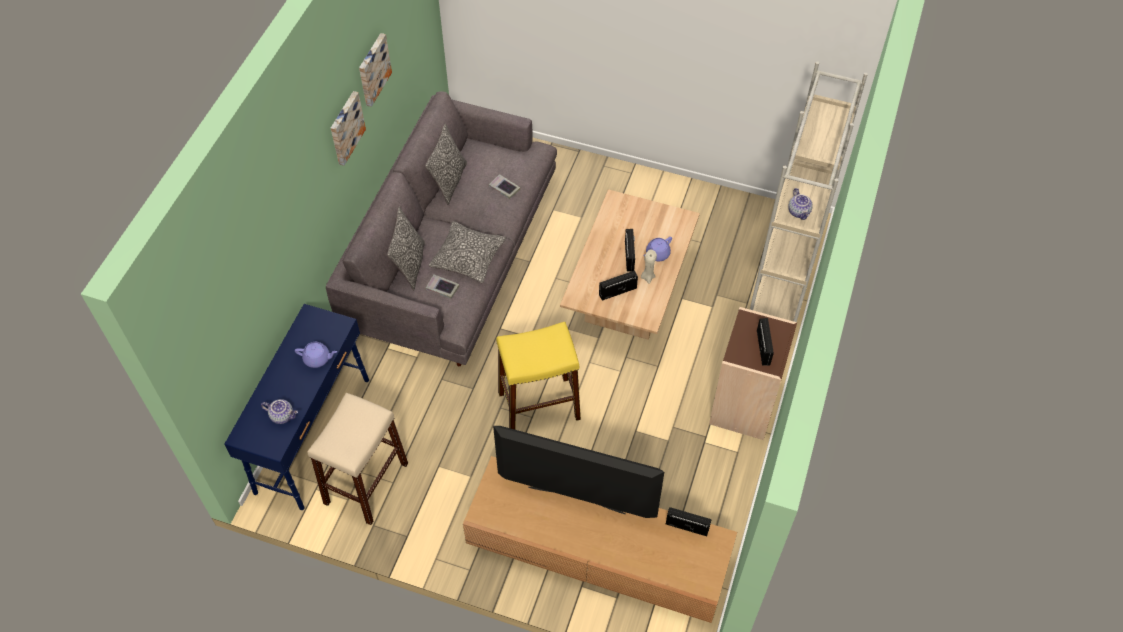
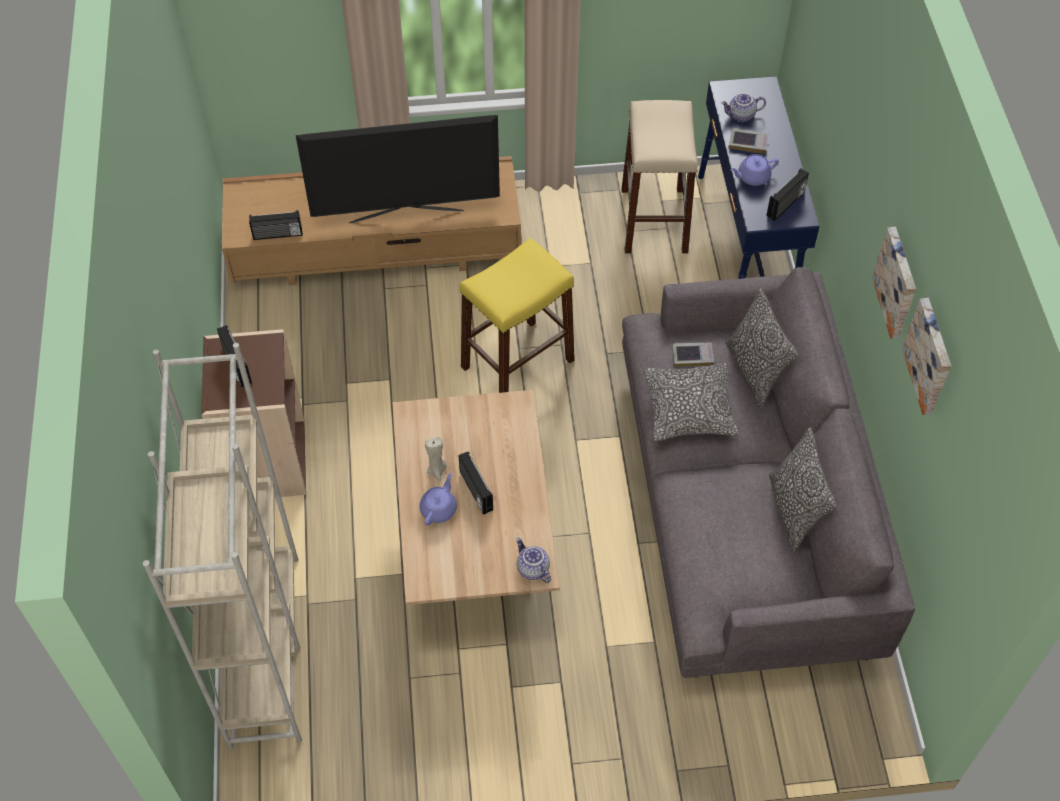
camera: 155 degrees right, 0 degrees up
(504, 188) = (709, 529): book -> book (748, 143)
(617, 291) = (468, 435): radio -> radio (786, 204)
(799, 212) = (221, 451): teapot -> teapot (532, 569)

